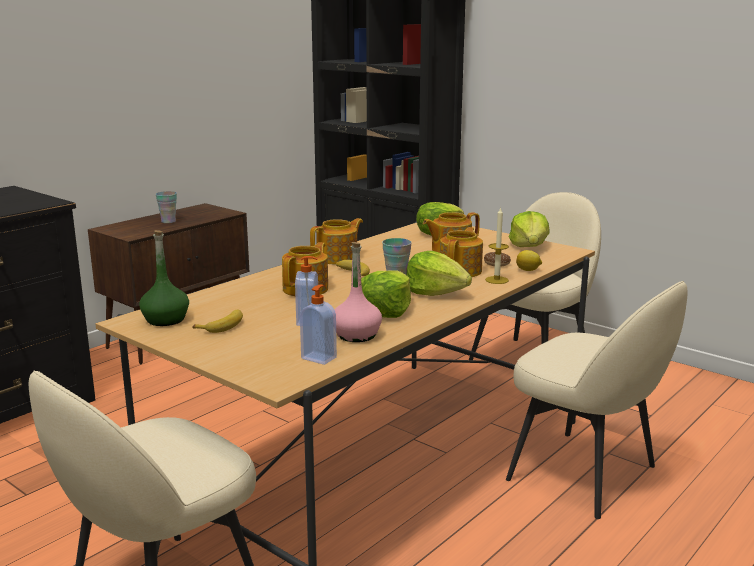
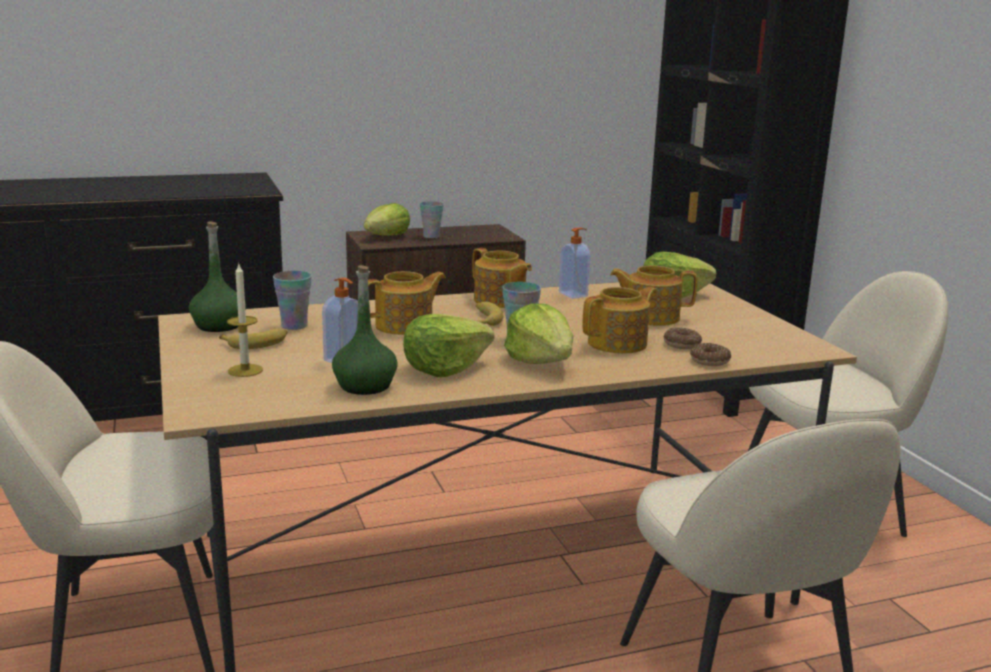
camera: 30 degrees right, 0 degrees up
(225, 307) = (294, 326): none -> cup
(319, 358) = (284, 399): soap dispenser -> soap dispenser (574, 294)
(338, 258) = (500, 301): teapot -> teapot turned 60 degrees clockwise
(356, 335) = (365, 386): pink bottle -> green bottle
(496, 280) = (644, 363): candle -> candle (245, 370)
(528, 270) = (710, 361): lemon -> donut
(529, 247) = (765, 334): lettuce -> lettuce (387, 236)

